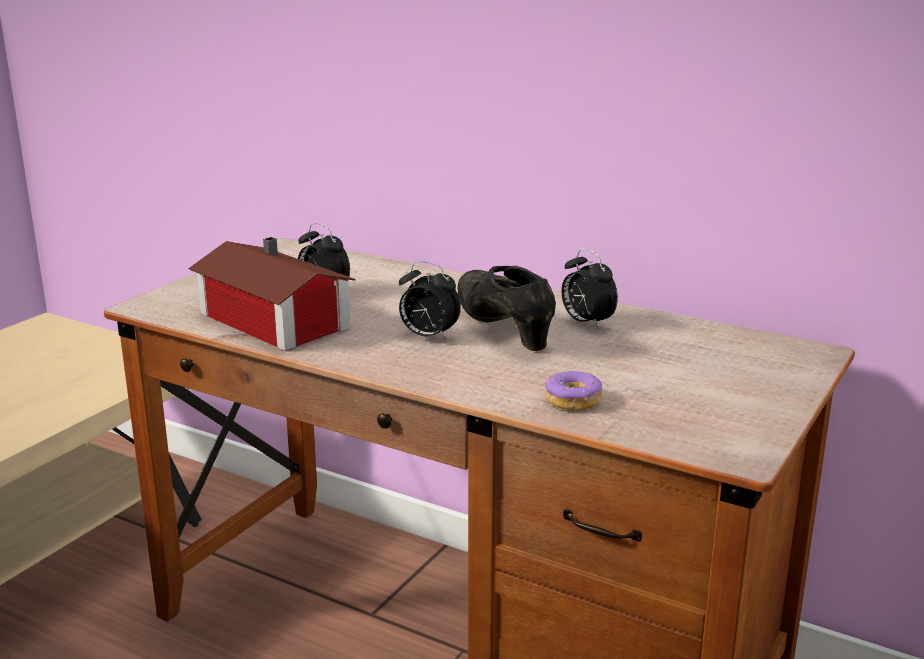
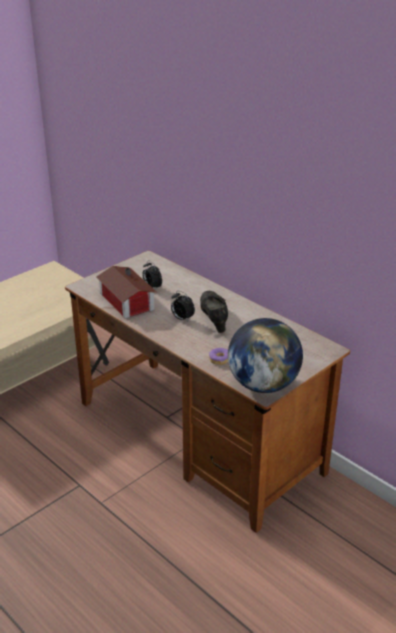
camera: 15 degrees right, 10 degrees up
(586, 323) = (249, 320): alarm clock -> none
(721, 437) = (263, 385): none -> globe

